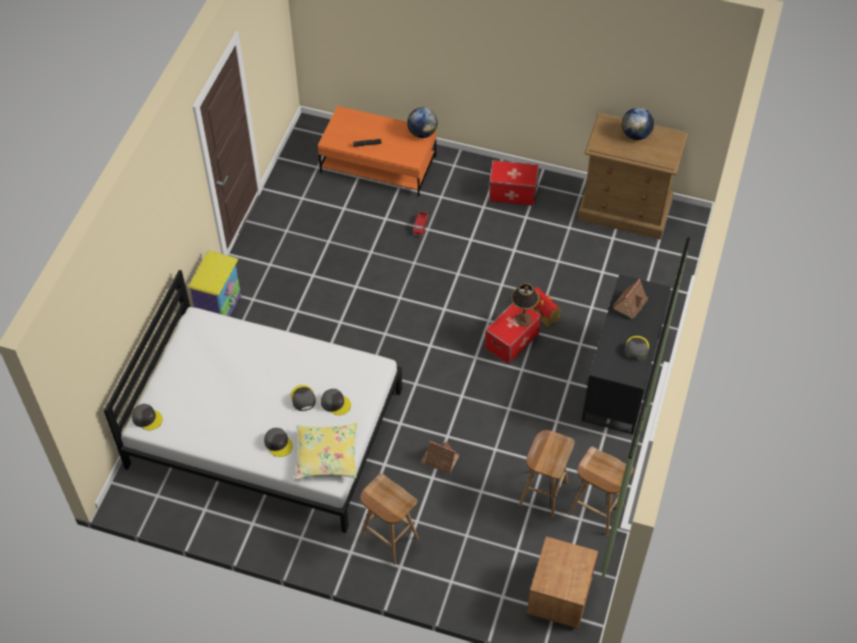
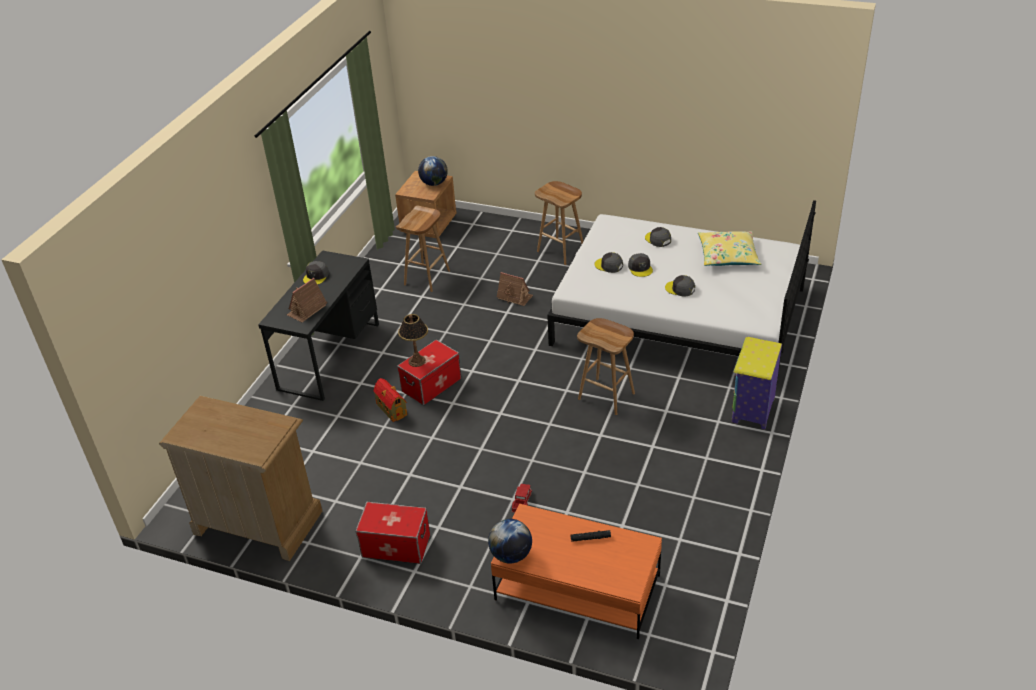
camera: 175 degrees left, 15 degrees down
(147, 418) = (784, 253): grey cap -> grey cap (680, 289)
(326, 456) = (614, 234): yellow pillow -> yellow pillow (728, 255)
(595, 510) = (386, 268): brown stool -> brown stool (607, 396)
(635, 135) = (227, 437): globe -> globe (434, 183)

